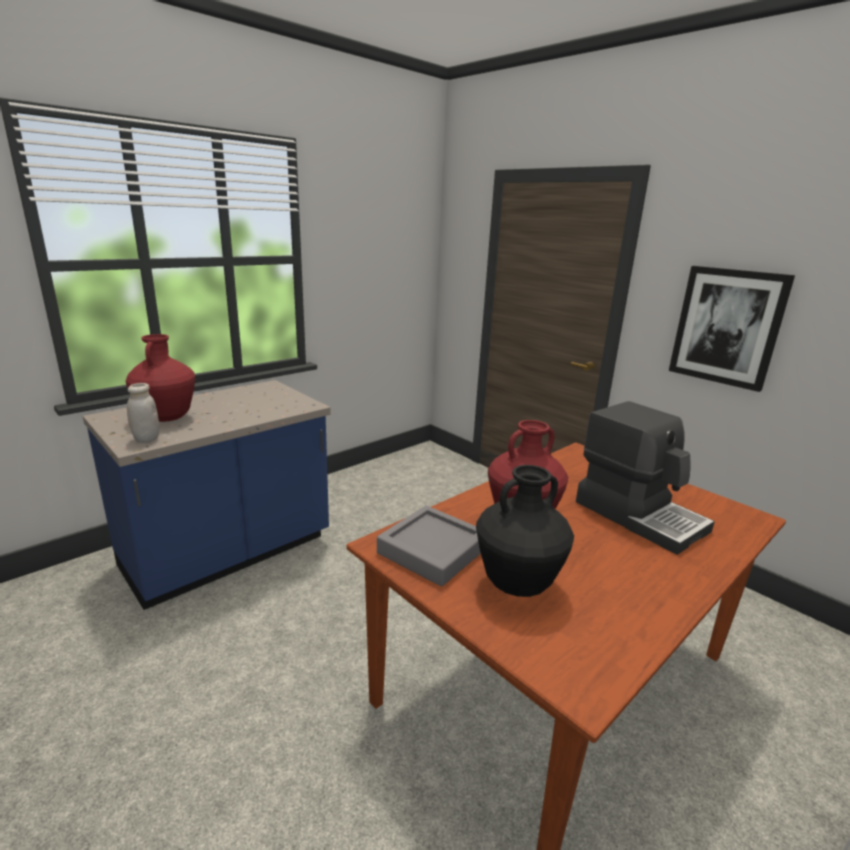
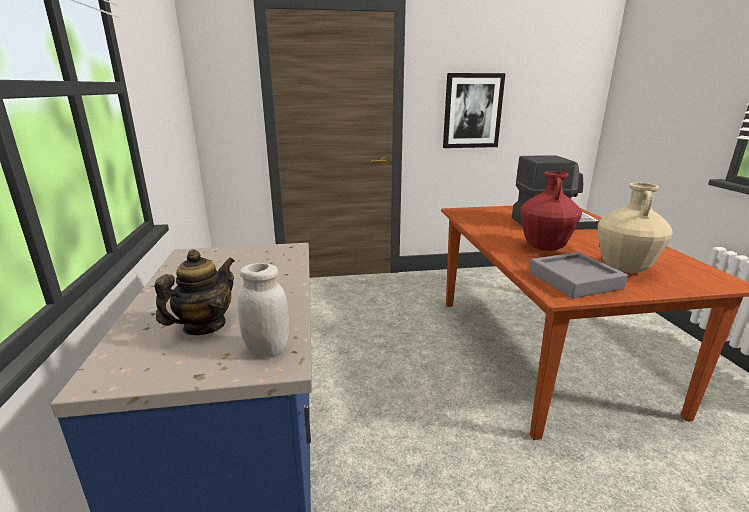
camera: 55 degrees left, 0 degrees up
(167, 418) = (204, 326): red vase -> teapot
(518, 584) = (624, 268): black vase -> beige vase

